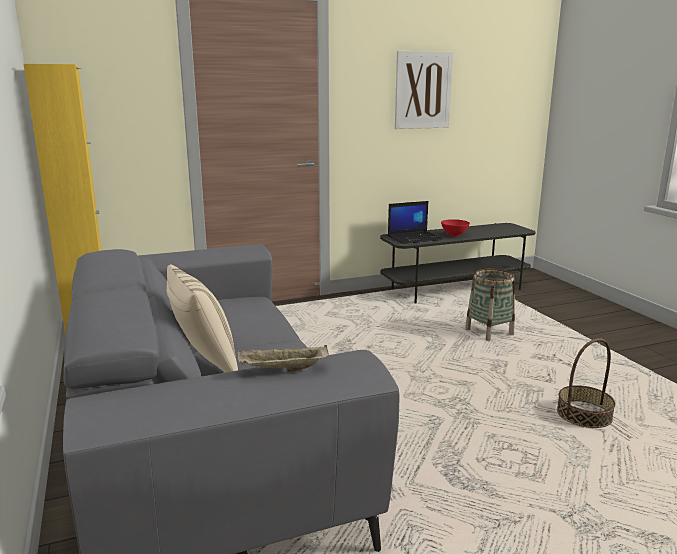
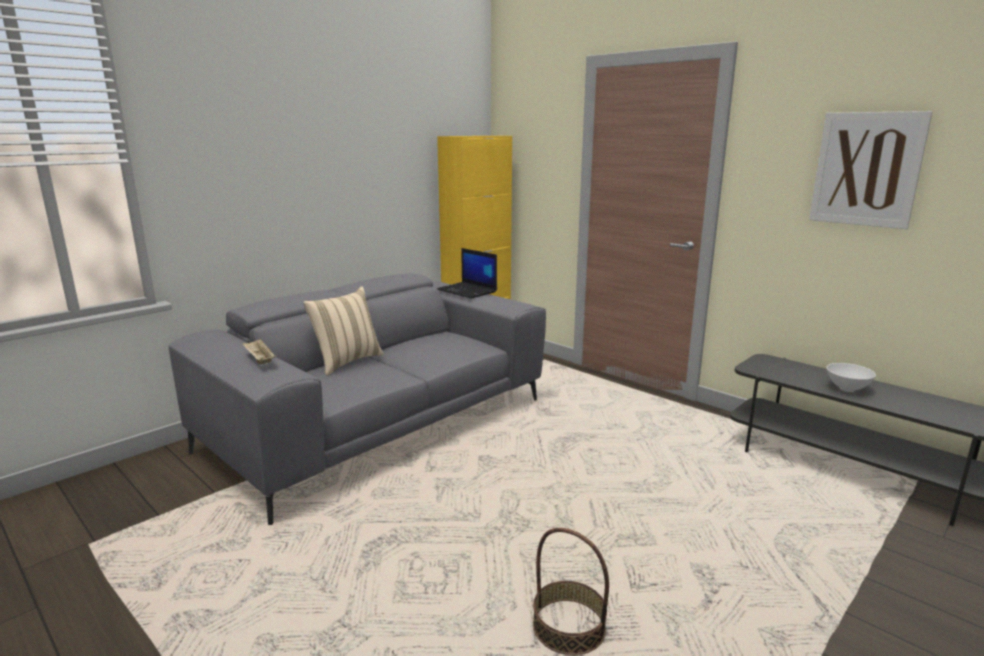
camera: 65 degrees right, 0 degrees up
(415, 238) = (782, 370): laptop -> laptop (467, 291)
(454, 235) = (846, 389): red bowl -> white bowl
(489, 332) = (732, 519): basket -> none

